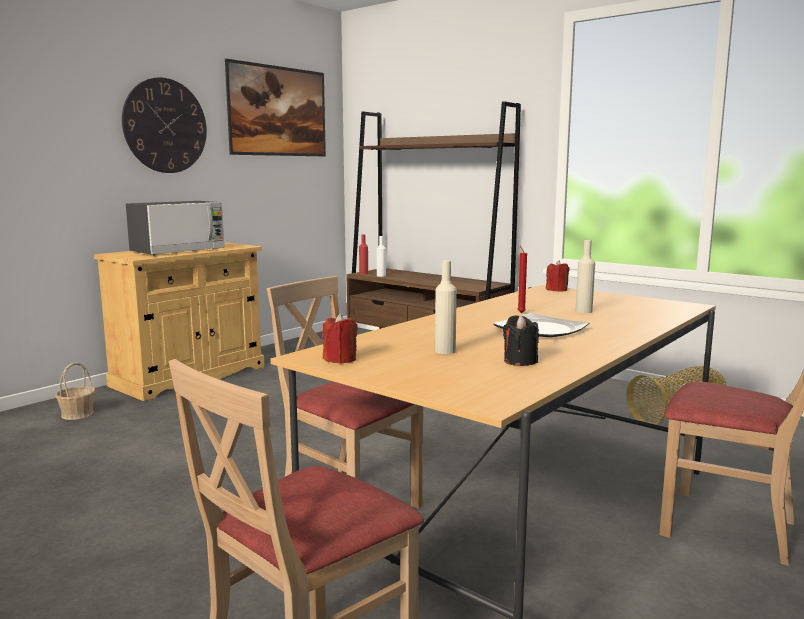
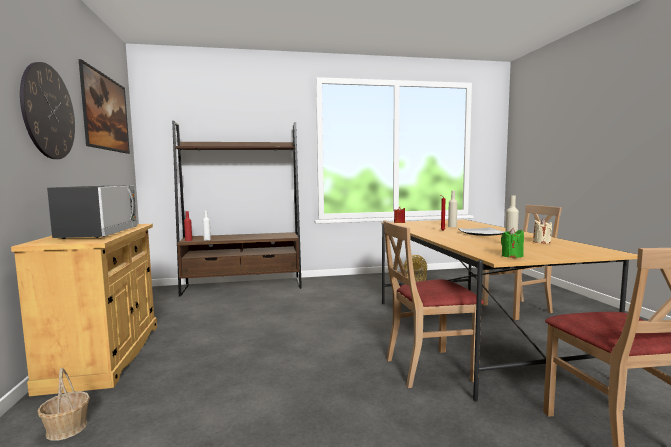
camera: 50 degrees left, 5 degrees down
(340, 359) = (512, 256): red candle -> green candle
(520, 361) = (541, 242): black candle -> beige candle

